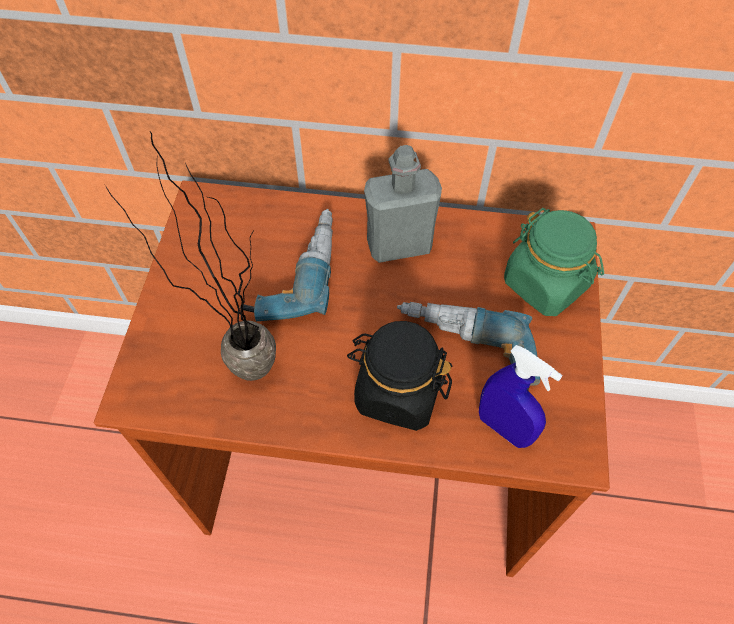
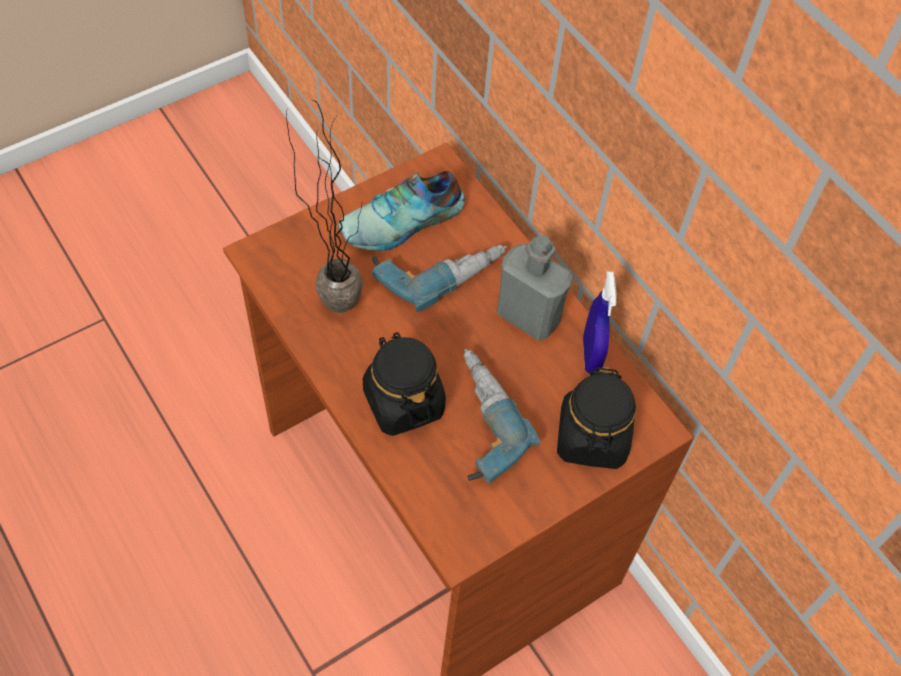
camera: 45 degrees right, 0 degrees up
(225, 263) = (404, 223): none -> shoe
(503, 428) = (436, 487): blue spray bottle -> blue spray bottle (591, 355)
(545, 284) = (592, 438): green jar -> black jar

